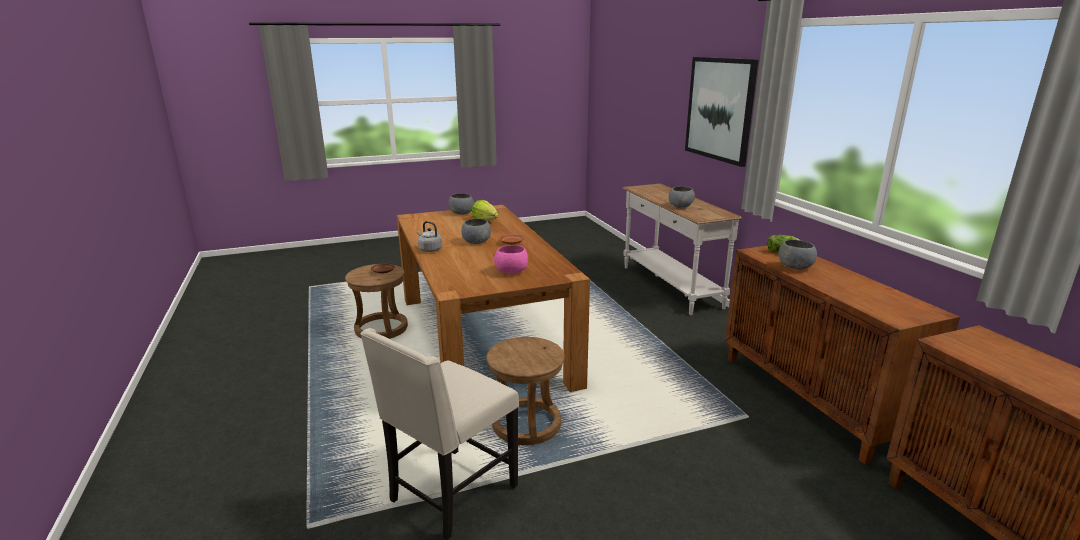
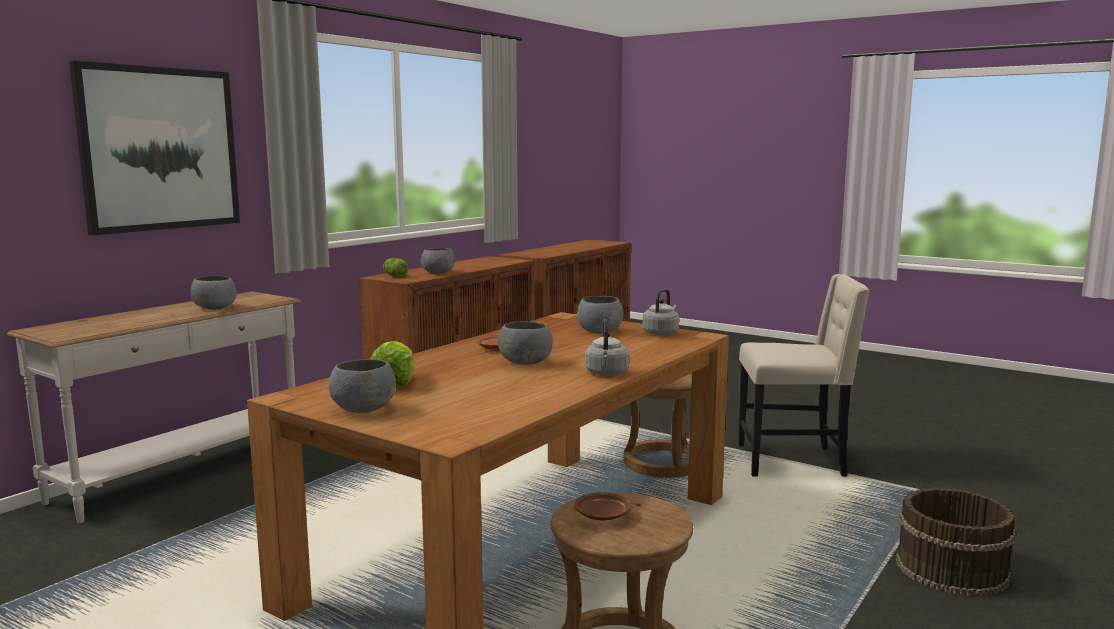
camera: 125 degrees left, 10 degrees down
(267, 444) = (951, 568): none -> brown bucket
(479, 285) = (661, 333): none -> grey kettle
(511, 271) = (599, 331): pink bowl -> grey bowl

